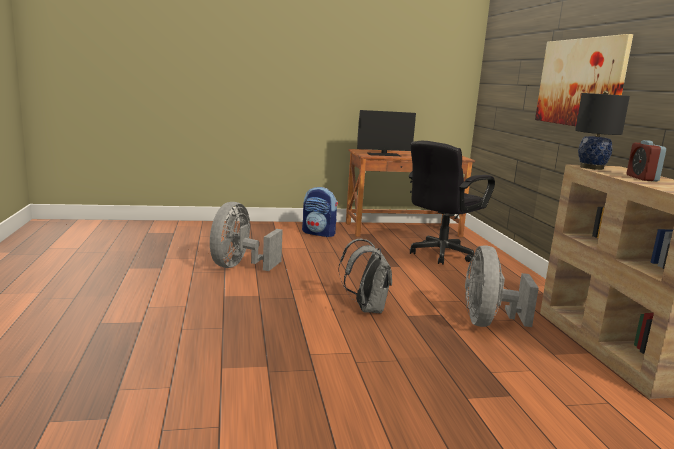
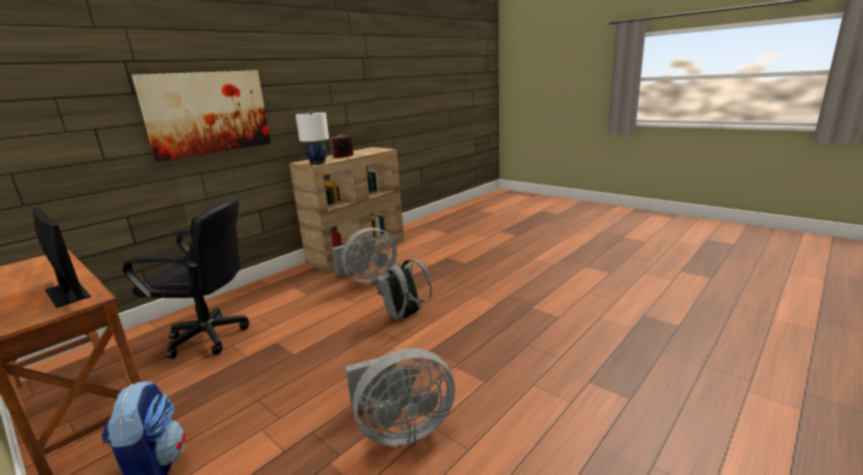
camera: 125 degrees left, 5 degrees up
(591, 167) = (317, 163): black table lamp -> white table lamp

